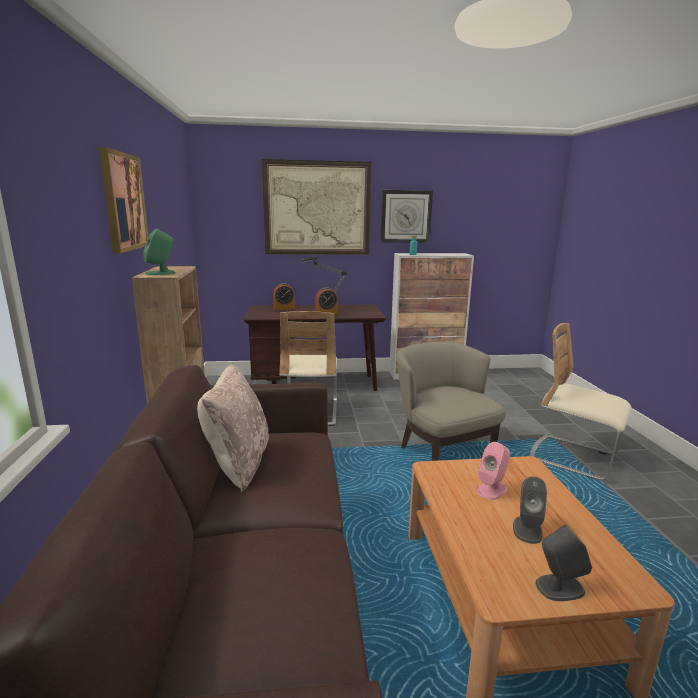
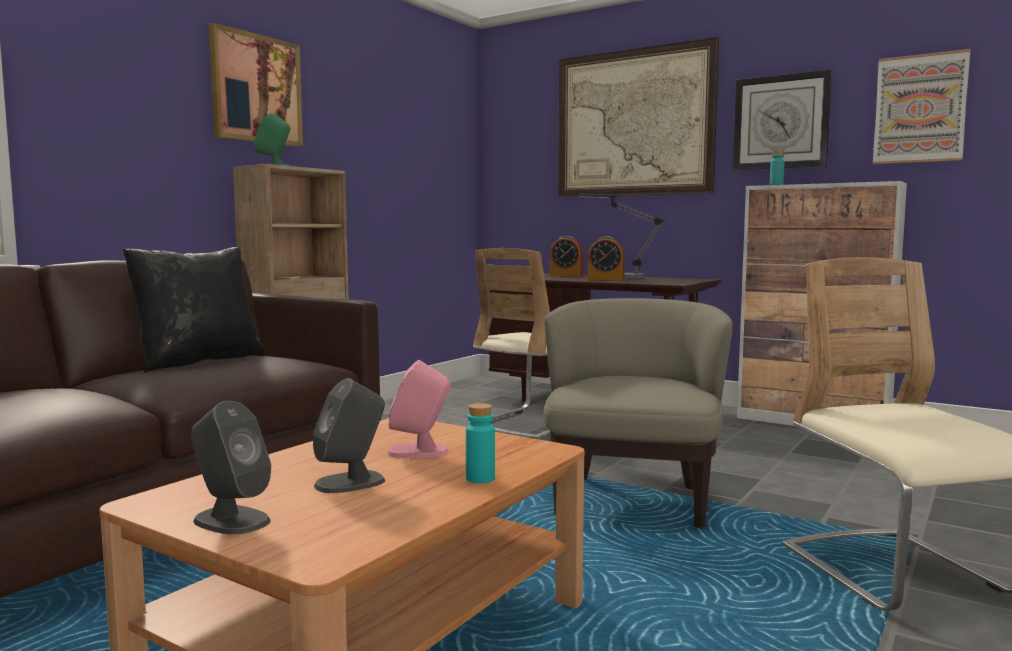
camera: 40 degrees right, 10 degrees down
(238, 463) = (198, 361): beige pillow -> black pillow
(471, 216) = (920, 109): none -> picture
(557, 498) = (480, 479): none -> turquoise bottle

